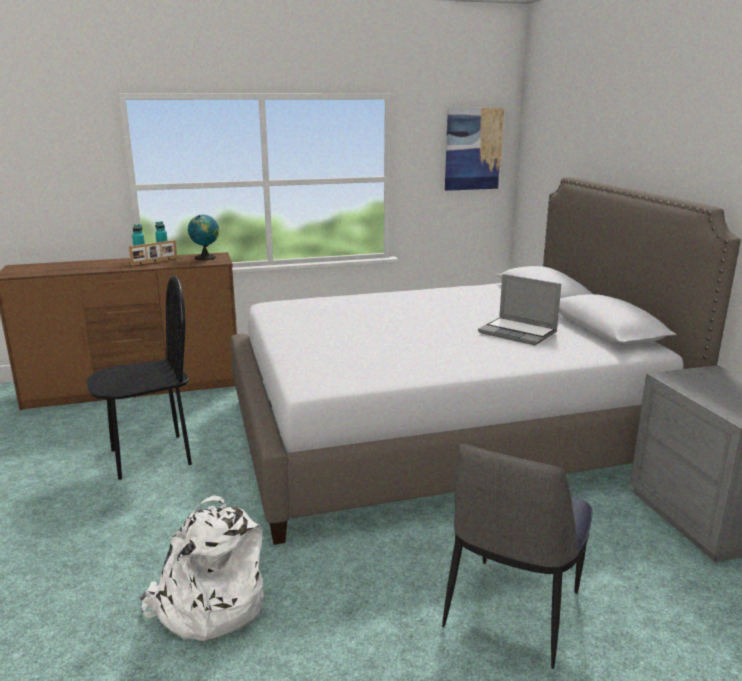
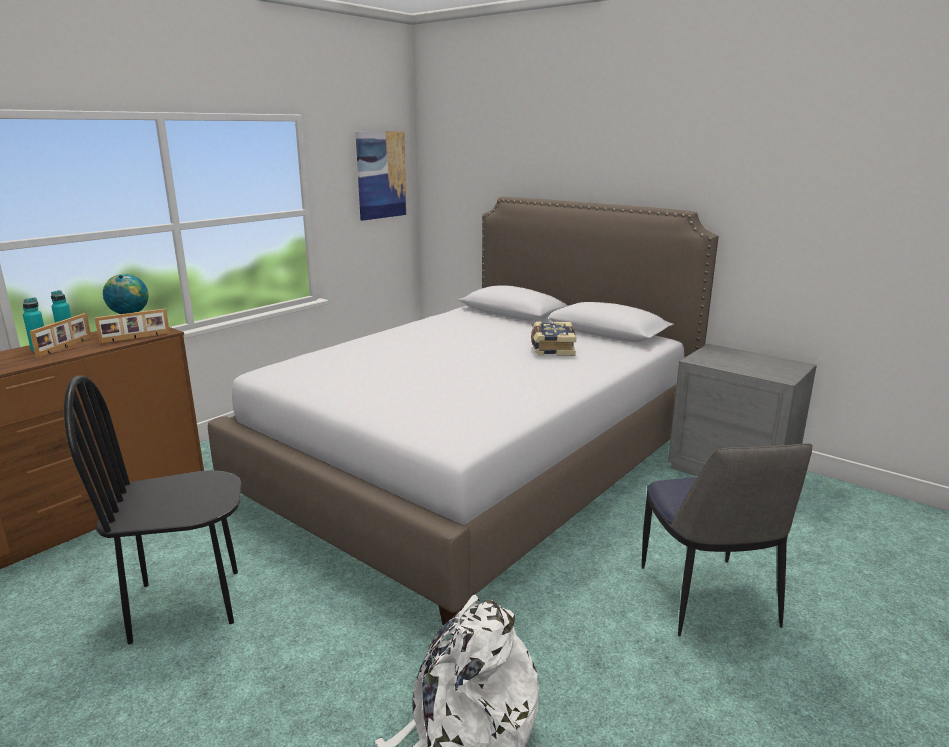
camera: 35 degrees left, 0 degrees up
(151, 456) = (186, 604): black chair -> black chair turned 135 degrees counterclockwise
(199, 263) = (135, 338): none -> picture frame
(518, 333) = (551, 348): laptop -> book

